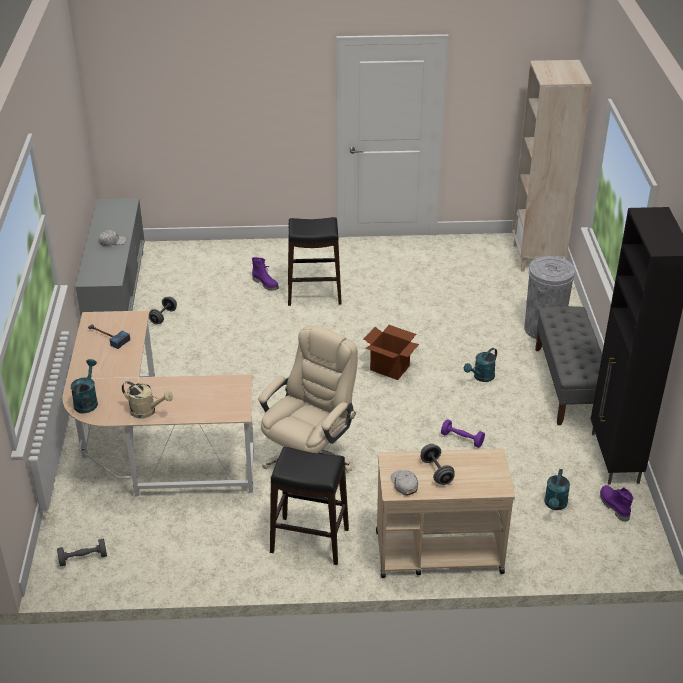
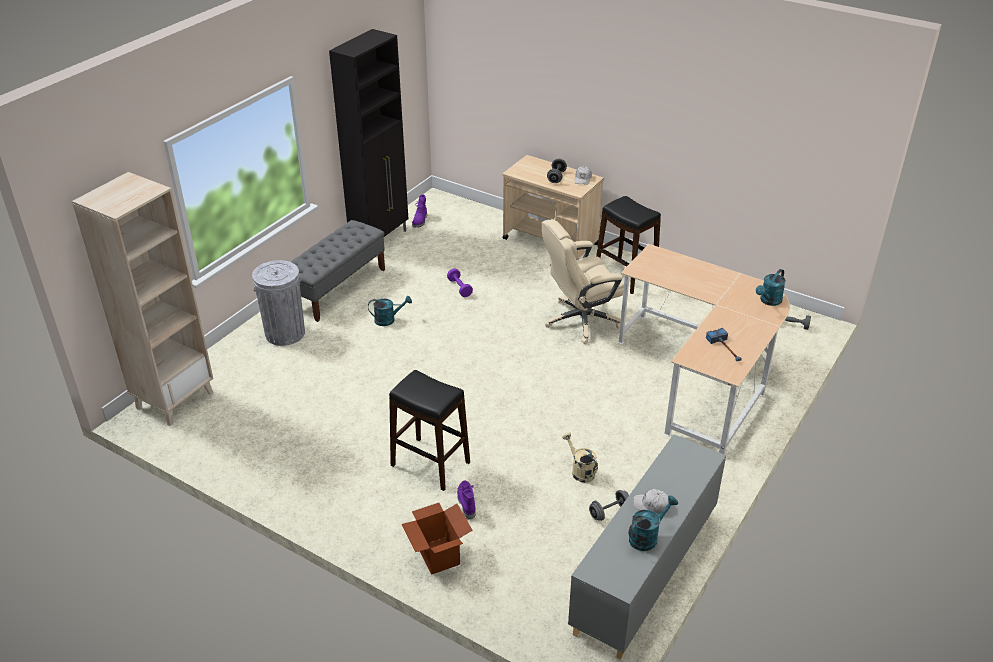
camera: 145 degrees left, 0 degrees up
(147, 411) = (723, 276): beige watering can -> beige watering can (580, 471)
(390, 368) = (448, 357): cardboard box -> cardboard box (438, 555)
(555, 505) = (452, 234): turquoise watering can -> turquoise watering can (647, 537)

